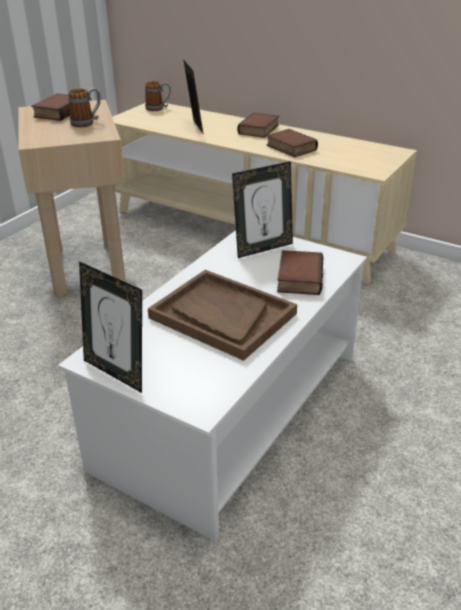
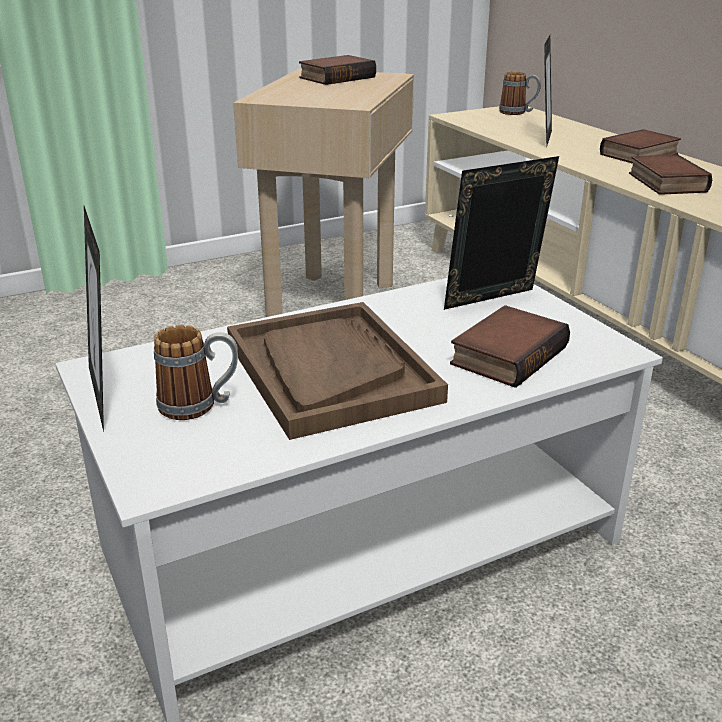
camera: 30 degrees right, 5 degrees down
(87, 122) = (354, 90): mug -> mug (199, 405)
(263, 248) = (494, 302): picture frame -> picture frame turned 150 degrees clockwise

